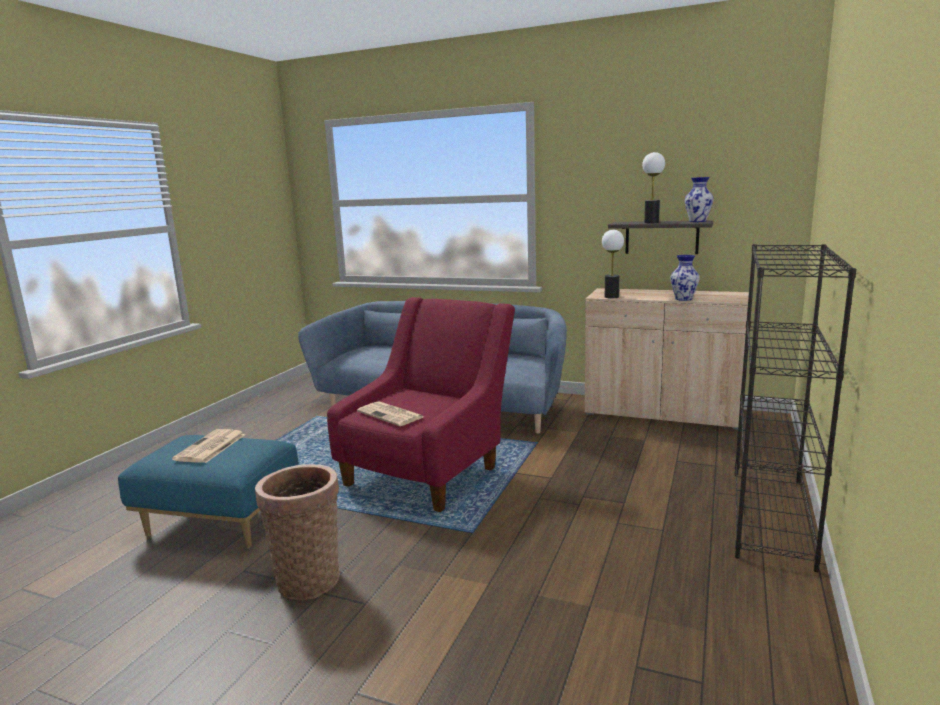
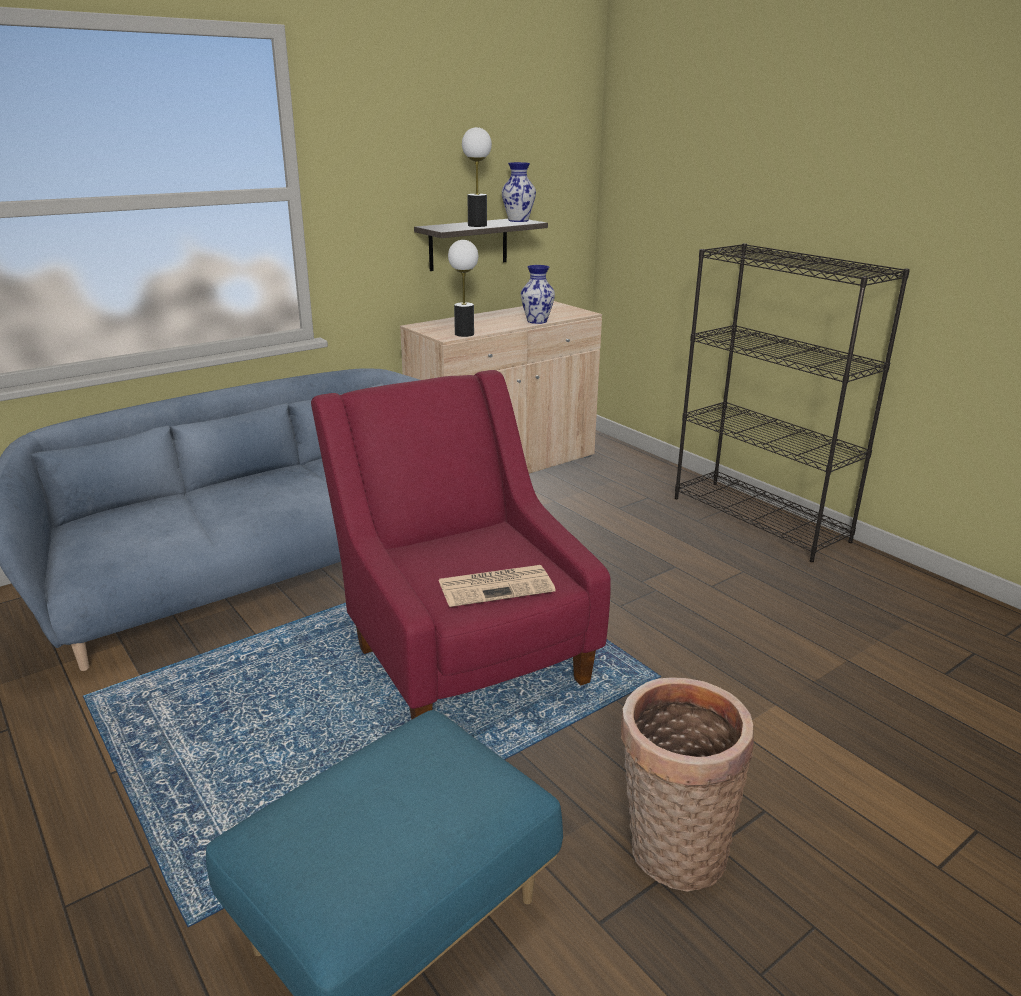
camera: 60 degrees left, 10 degrees up
(210, 447) = (379, 802): newspaper -> none

